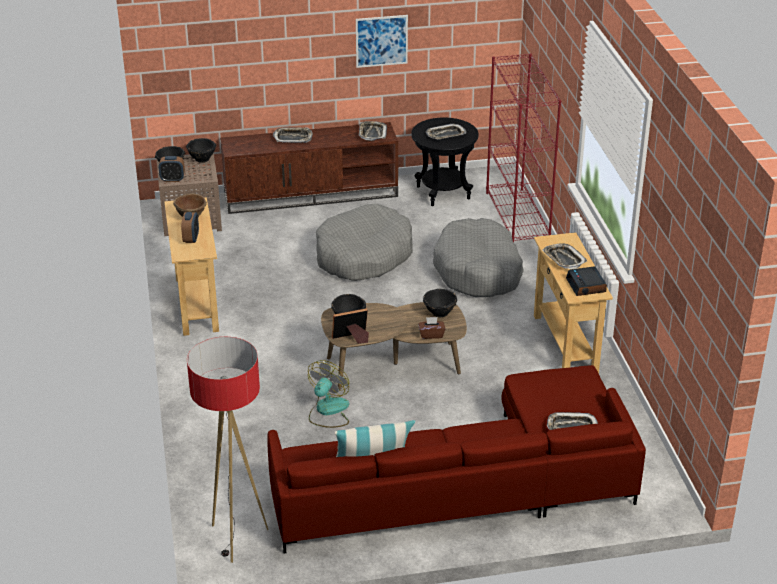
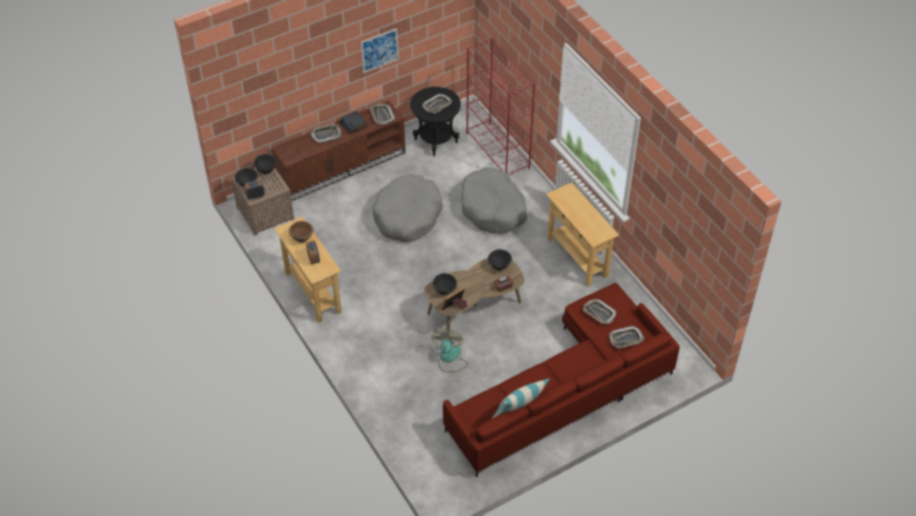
camera: 20 degrees left, 15 degrees up
(237, 539) = (442, 475): floor lamp -> none
(563, 259) = (574, 209): tray -> tray (599, 313)
(586, 286) = (598, 229): alarm clock -> alarm clock (354, 125)

